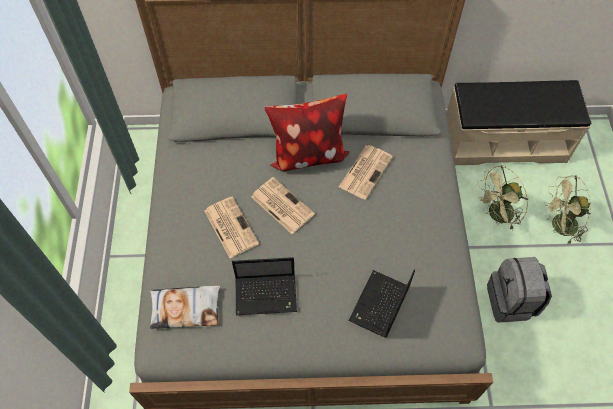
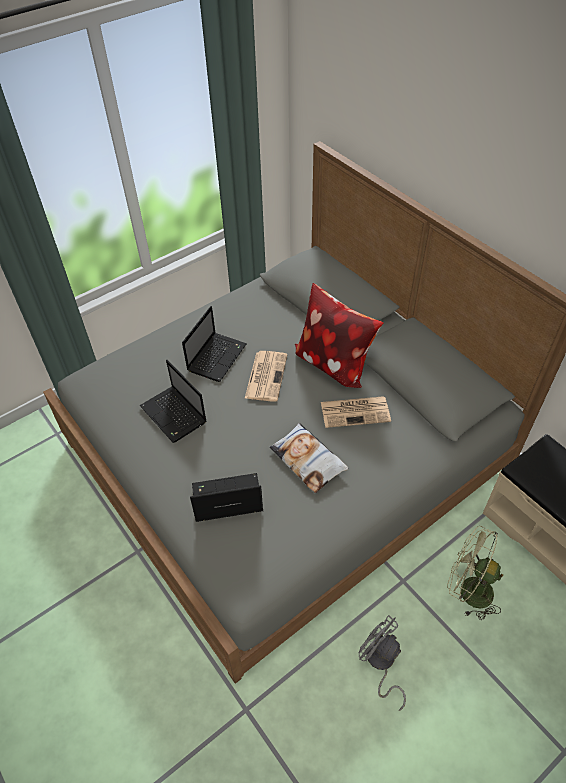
camera: 55 degrees right, 10 degrees down
(186, 308) = (124, 374): pillow -> pillow (308, 460)
(230, 226) = (217, 357): newspaper -> laptop
(511, 301) = (380, 663): grey backpack -> grey fan
(559, 226) = (517, 664): green fan -> none

